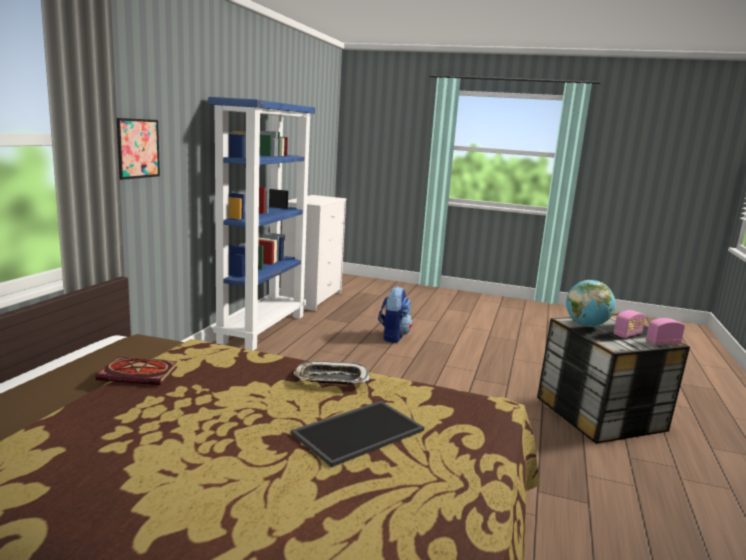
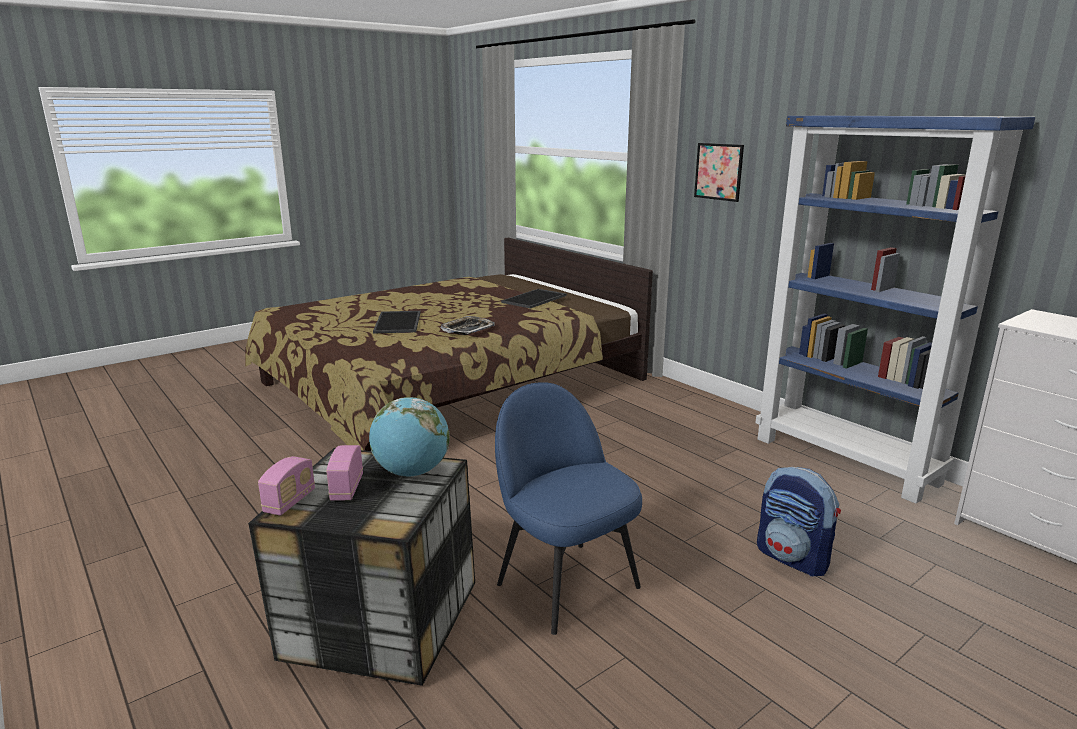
camera: 125 degrees right, 5 degrees up
(140, 373) = (535, 299): book -> tray
(494, 378) = (565, 583): none -> blue chair

